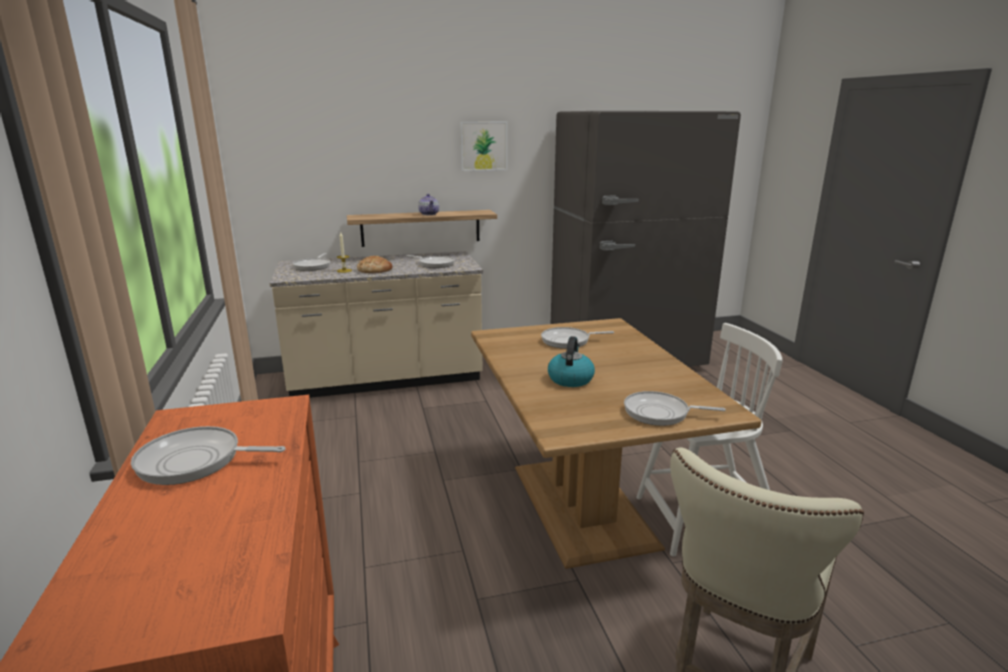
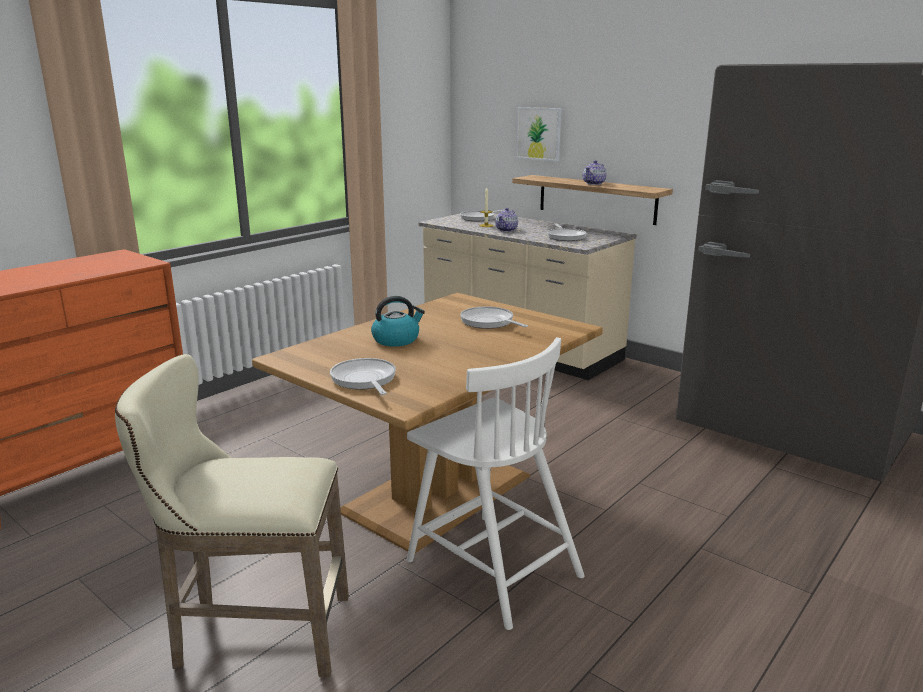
camera: 55 degrees right, 0 degrees up
(195, 461) = (68, 267): frying pan -> none
(375, 270) = (506, 230): bread -> teapot
(483, 146) = (674, 110): picture -> picture (539, 133)

